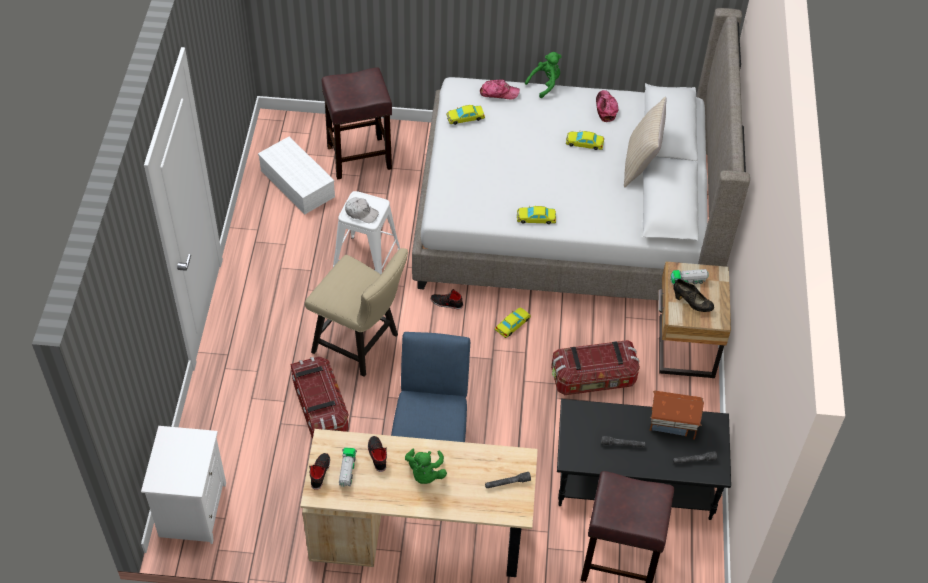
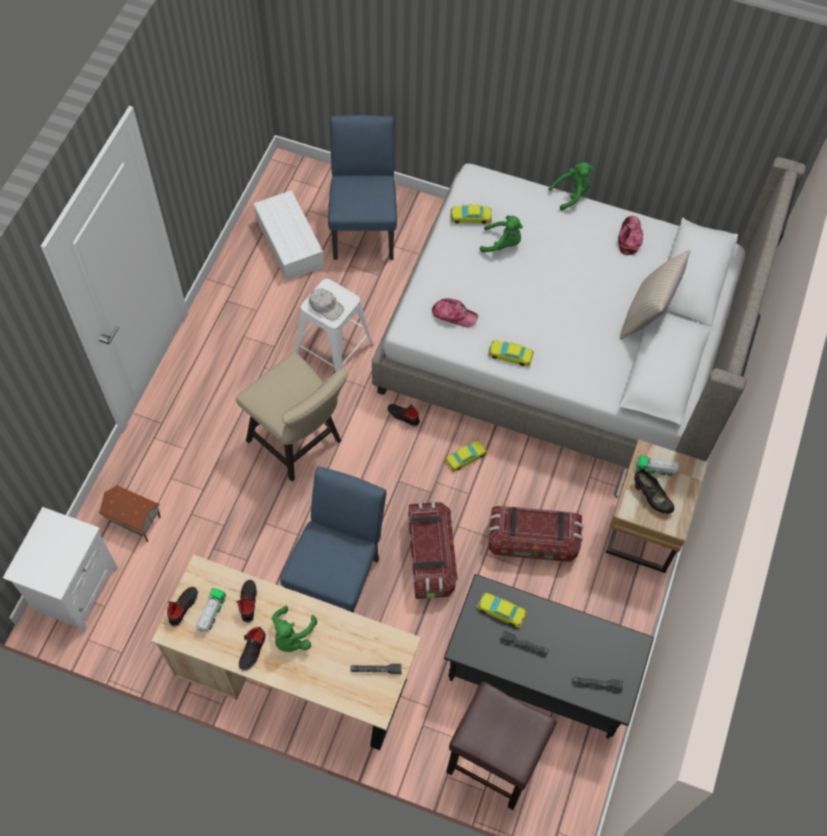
camera: 15 degrees right, 10 degrees up
(320, 409) = (236, 508): storage box -> storage box (430, 557)
(360, 157) = (364, 226): brown stool -> blue chair
(394, 493) = (253, 651): none -> black shoe
(499, 93) = (516, 194): cap -> cap (454, 315)
(499, 133) = (502, 243): none -> green plush toy
(584, 142) = (592, 275): yellow toy car -> yellow toy car (501, 611)
(672, 424) = (587, 635): toy house -> toy house (134, 521)

